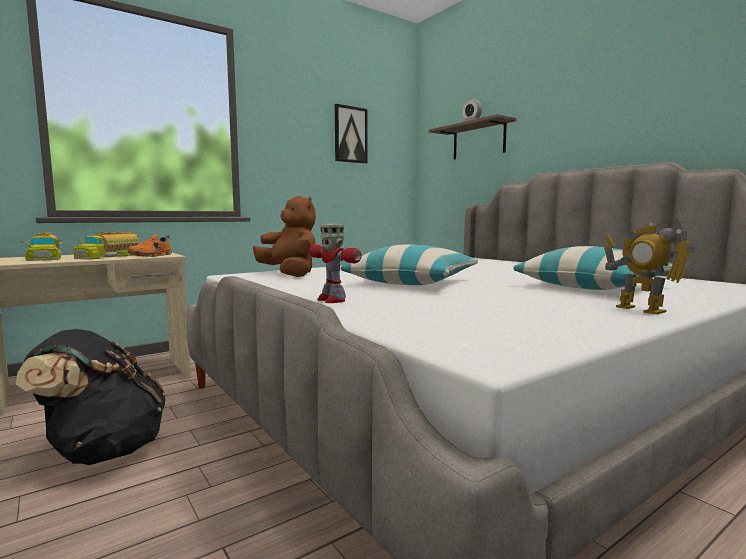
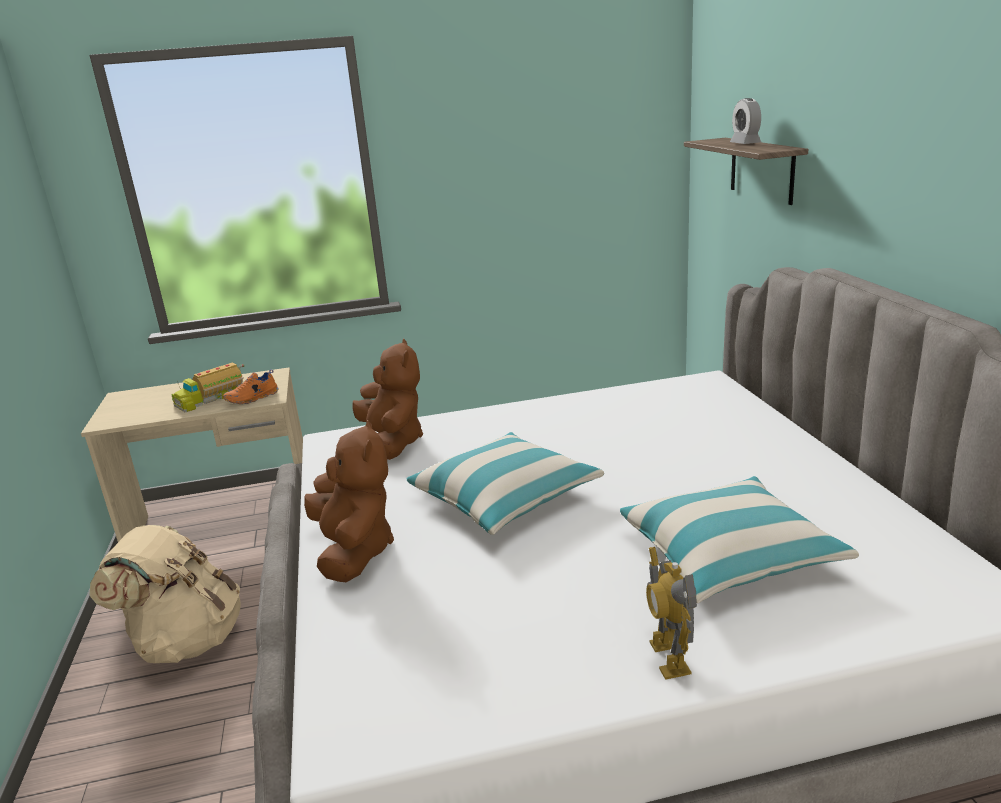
camera: 25 degrees right, 15 degrees up
(45, 258) = (152, 398): toy truck -> none
(103, 451) = (186, 640): black backpack -> beige backpack
(331, 300) = (354, 552): toy robot -> brown plush toy
(350, 134) = (559, 152): picture -> none

